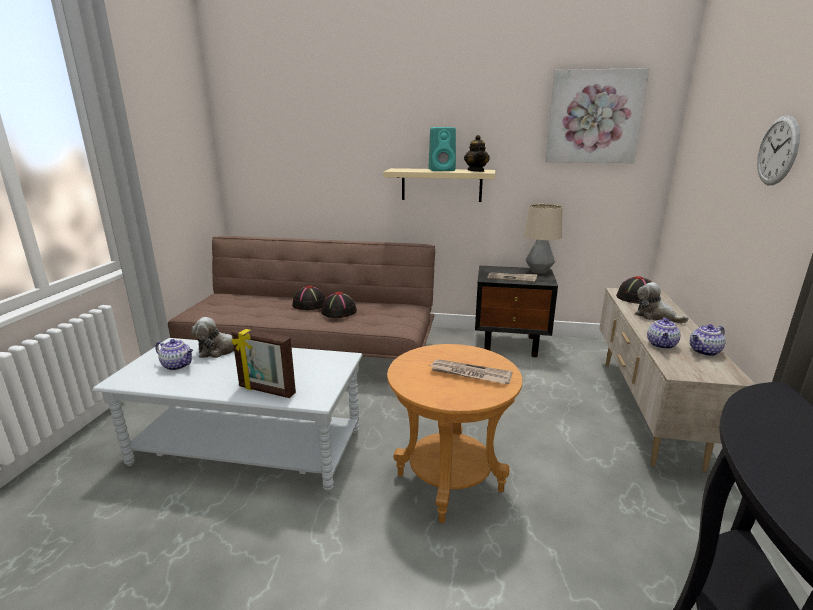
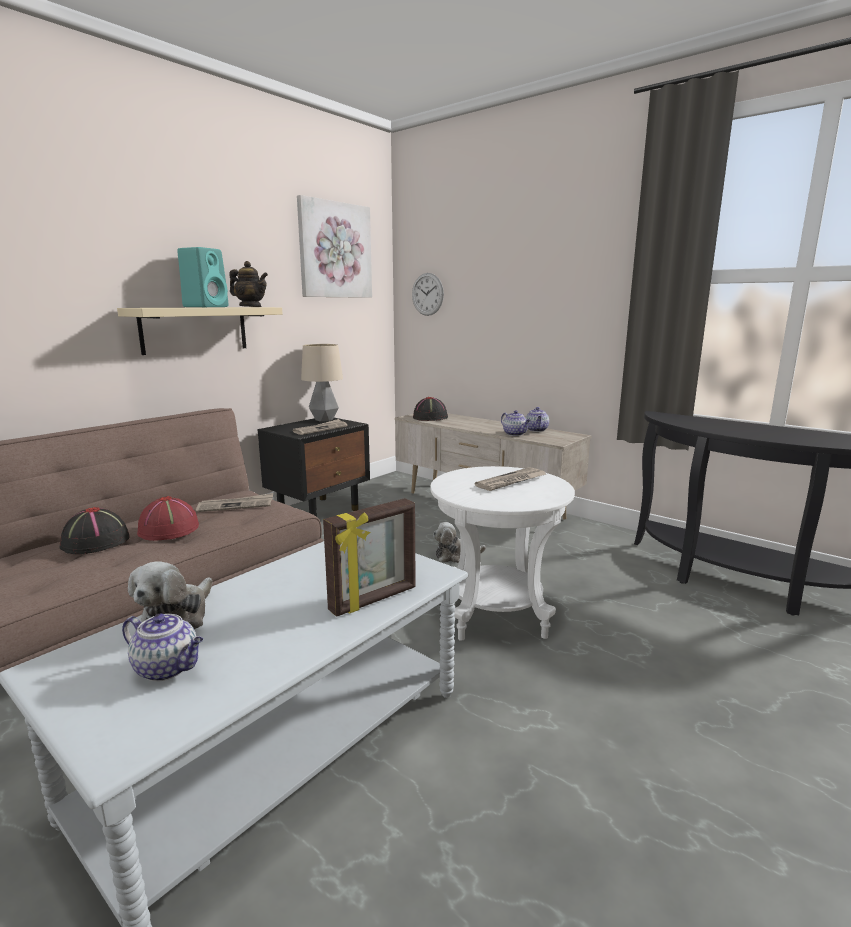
camera: 60 degrees left, 5 degrees down
(178, 365) = (168, 668): teapot -> teapot turned 60 degrees clockwise
(338, 312) = (169, 530): black hat -> red hat
(390, 312) = (236, 505): none -> newspaper
(449, 482) = (496, 615): brown side table -> white side table
(655, 316) = (469, 423): plush toy -> plush toy (456, 556)
(777, 151) = (542, 272): wall clock -> wall clock (427, 294)

